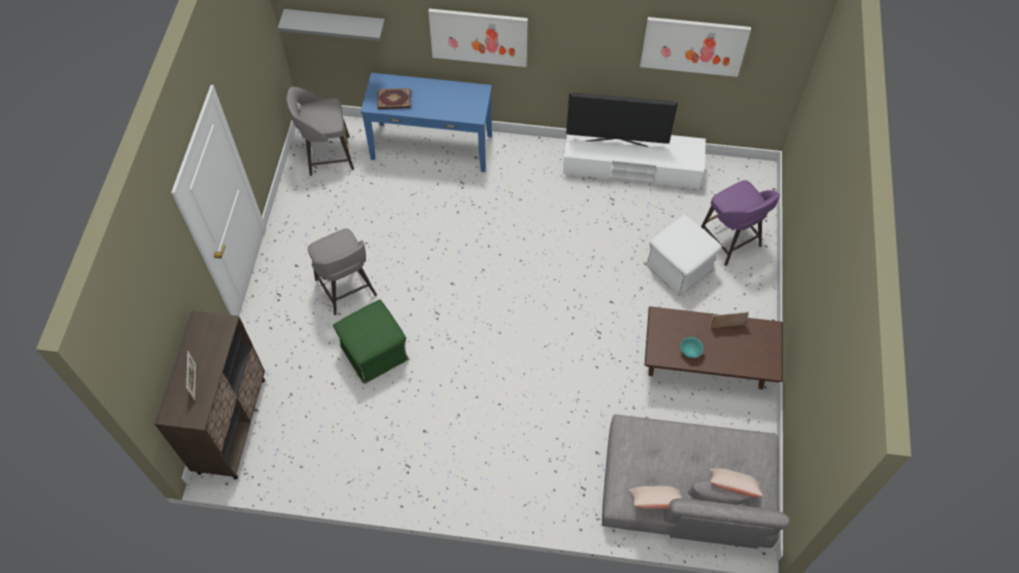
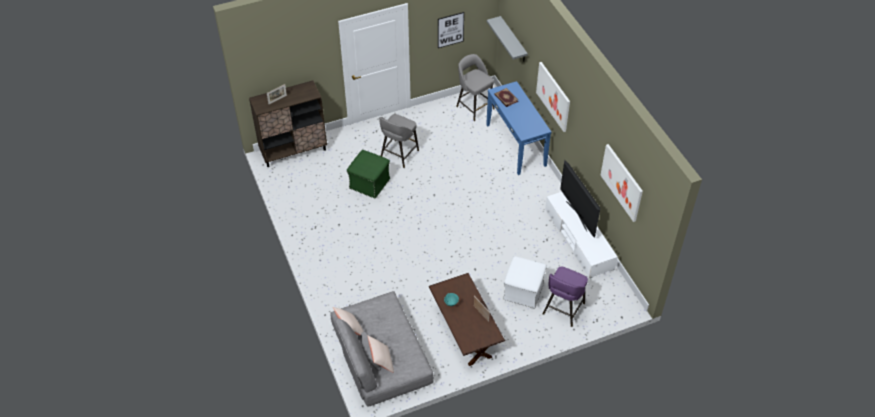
camera: 60 degrees right, 10 degrees down
(253, 80) = (450, 30): none -> picture

